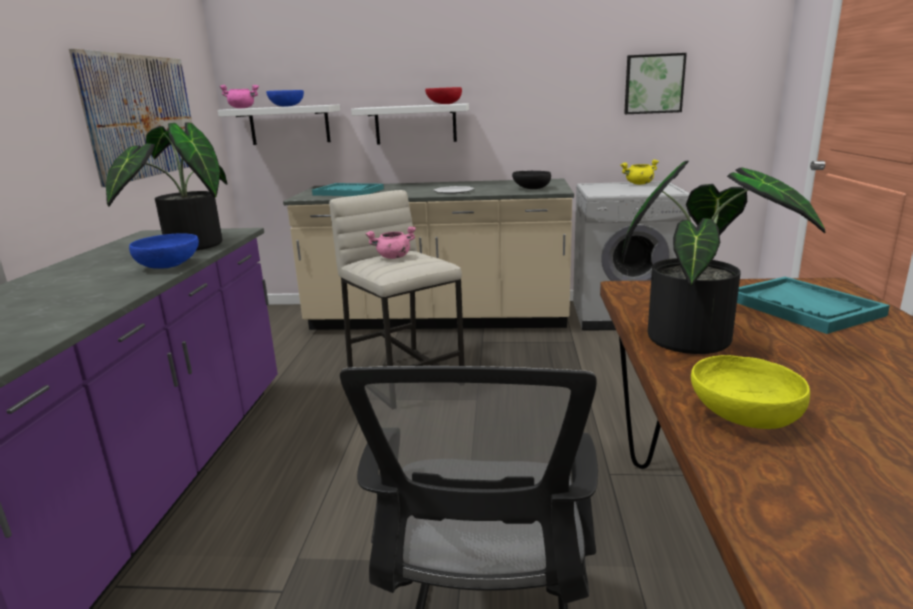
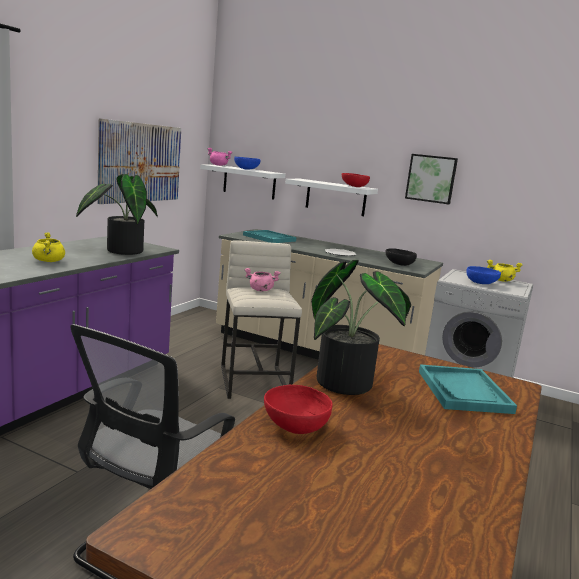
camera: 20 degrees right, 5 degrees down
(99, 285) = (49, 261): none -> yellow cooking pot
(169, 265) = (96, 259): blue bowl -> blue bowl (481, 283)
(653, 84) = (533, 199): picture -> picture (431, 178)
(742, 417) = (295, 425): yellow bowl -> red bowl

